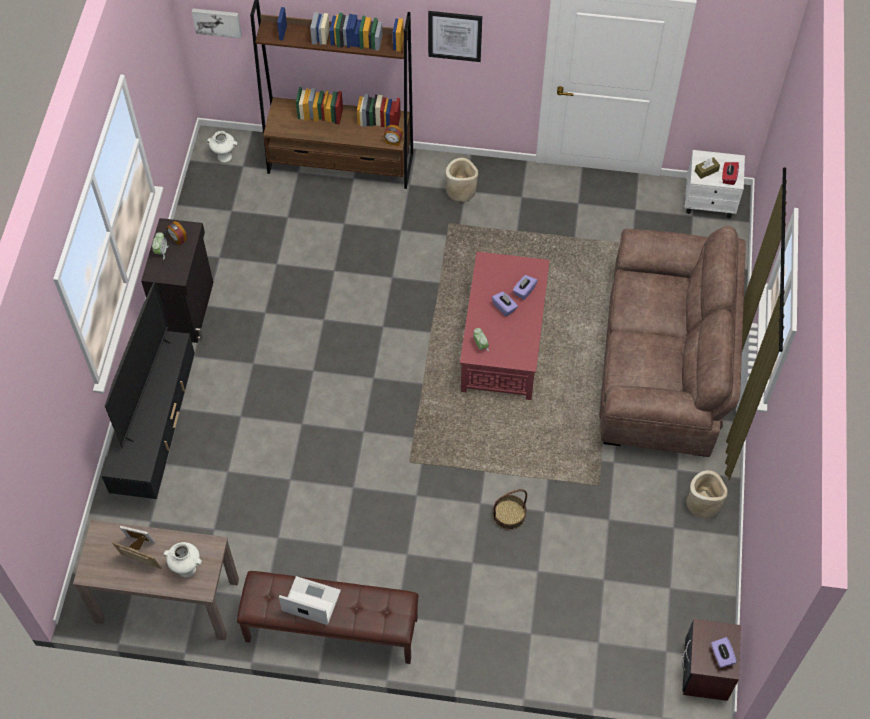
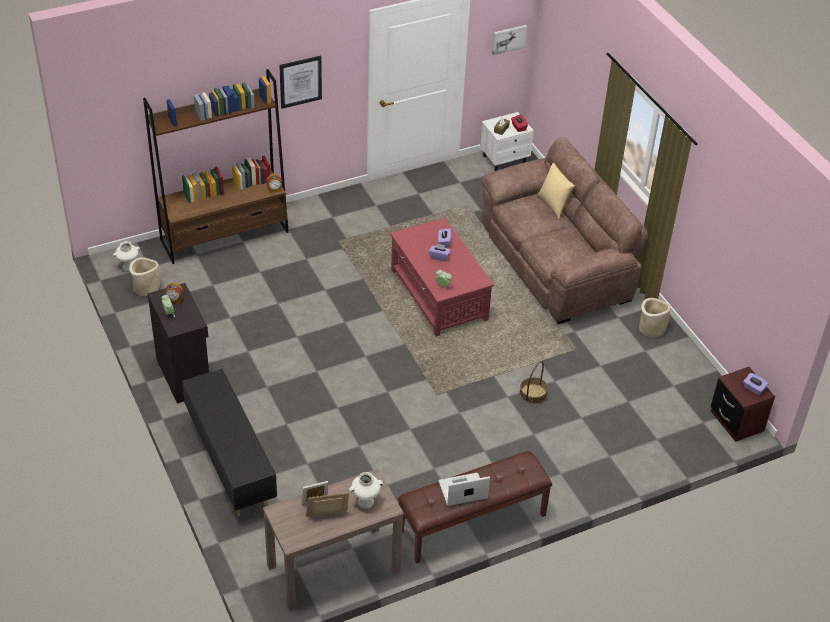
camera: 35 degrees left, 15 degrees down
(145, 389) = (218, 418): television -> none
(217, 21) = (107, 138): picture -> picture (508, 39)
(461, 191) = (330, 218): beige planter -> beige planter (146, 288)
(684, 302) = (554, 205): none -> pillow

